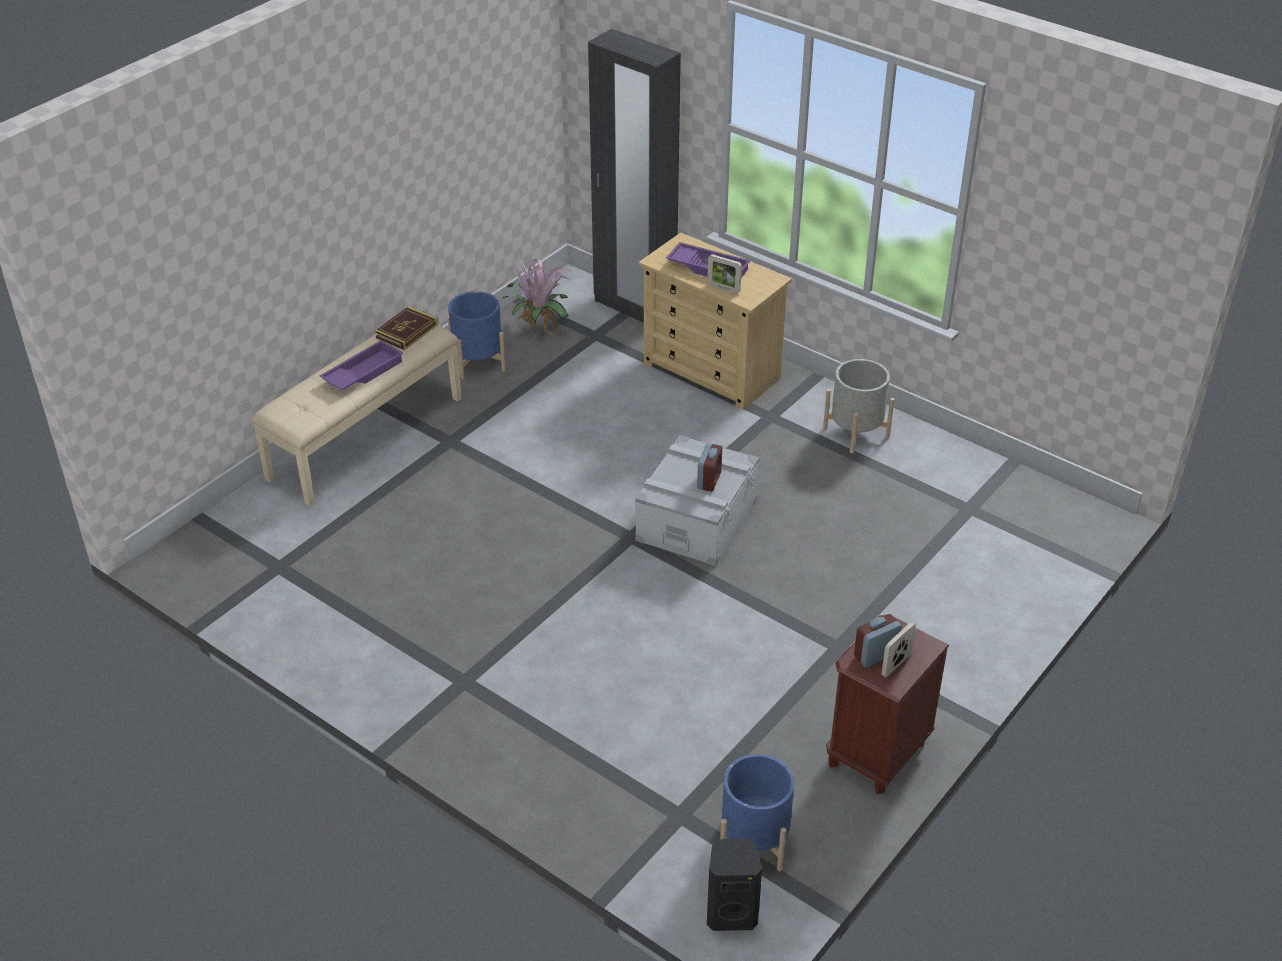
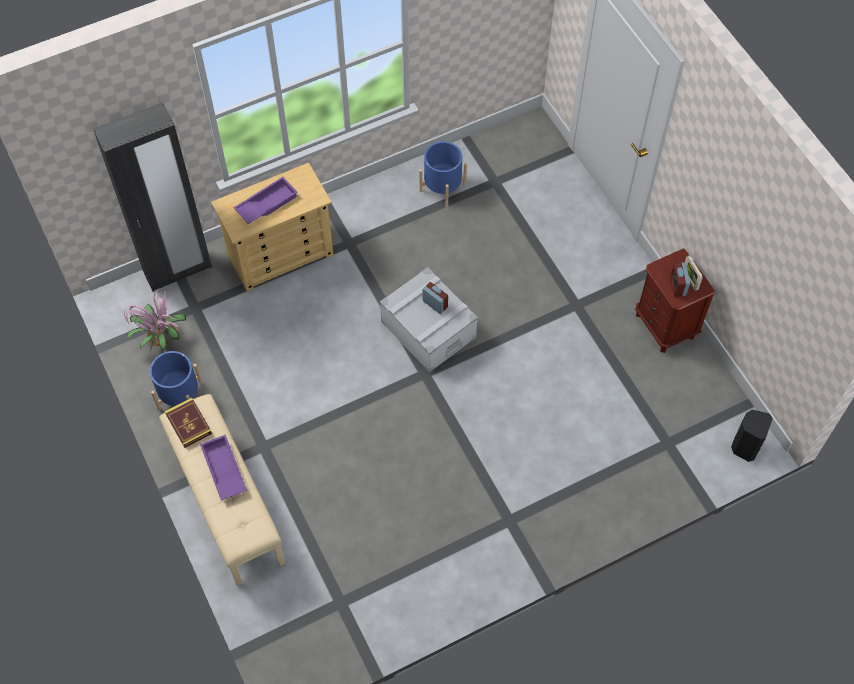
camera: 65 degrees left, 20 degrees up
(723, 288) = (297, 206): picture frame -> none
(754, 841) = (701, 413): blue planter -> blue planter (442, 187)
(856, 432) = (392, 204): grey planter -> none

